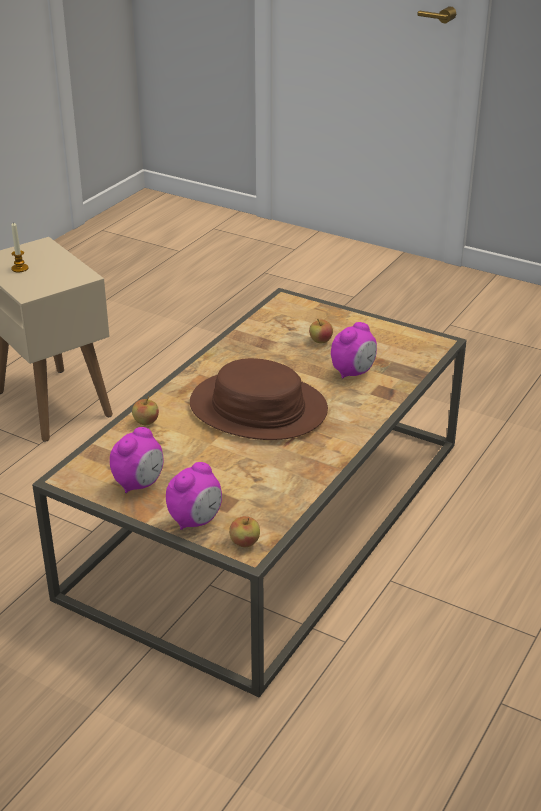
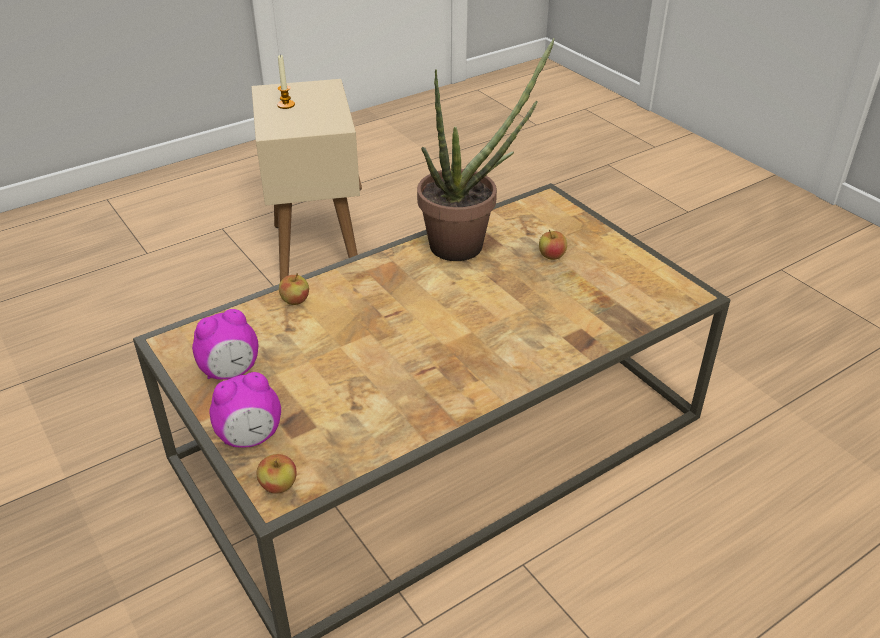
camera: 25 degrees right, 5 degrees up
(249, 347) = (467, 243): none -> potted plant
(258, 408) = (422, 319): brown hat -> none
(353, 372) = (561, 305): alarm clock -> none

